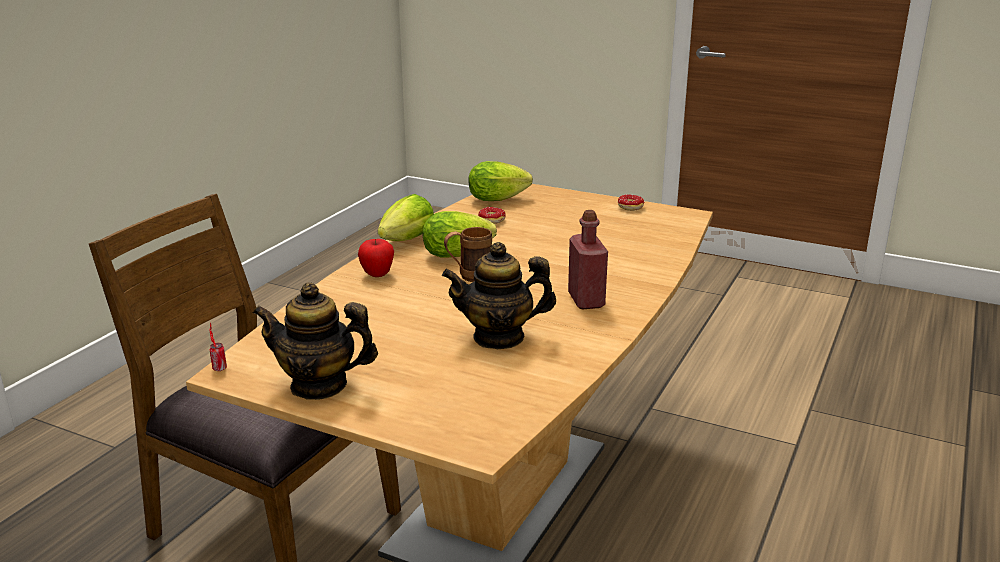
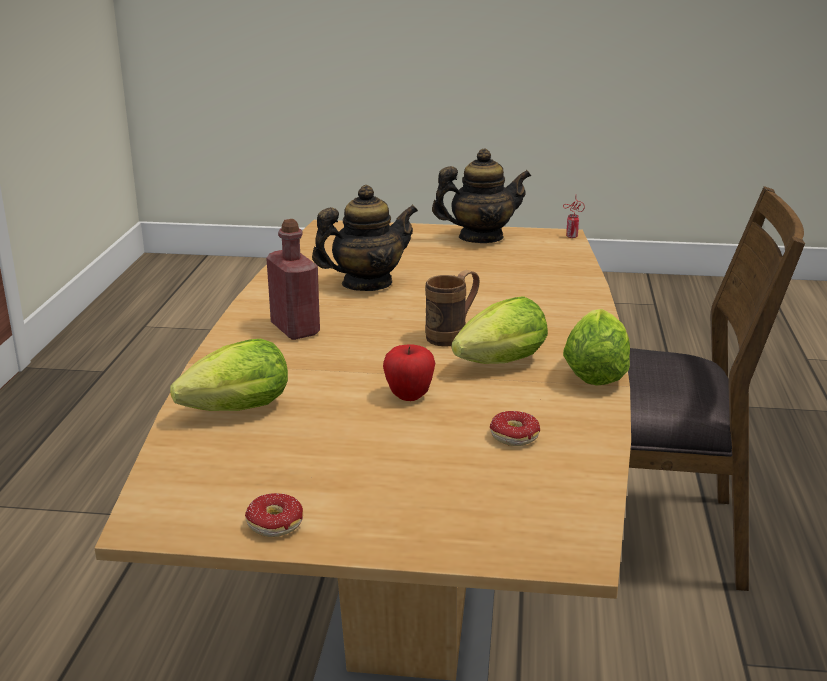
camera: 160 degrees right, 0 degrees up
(377, 275) = (562, 322): apple -> apple (409, 396)
(501, 199) = (551, 499): lettuce -> lettuce (231, 412)

